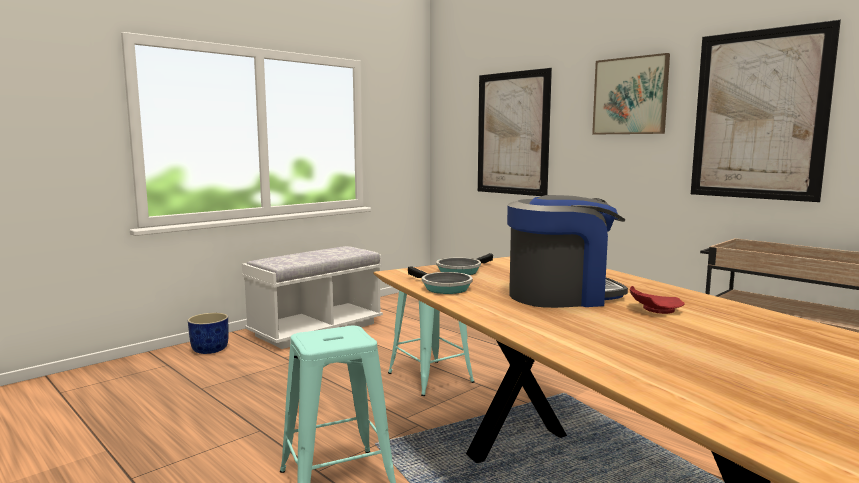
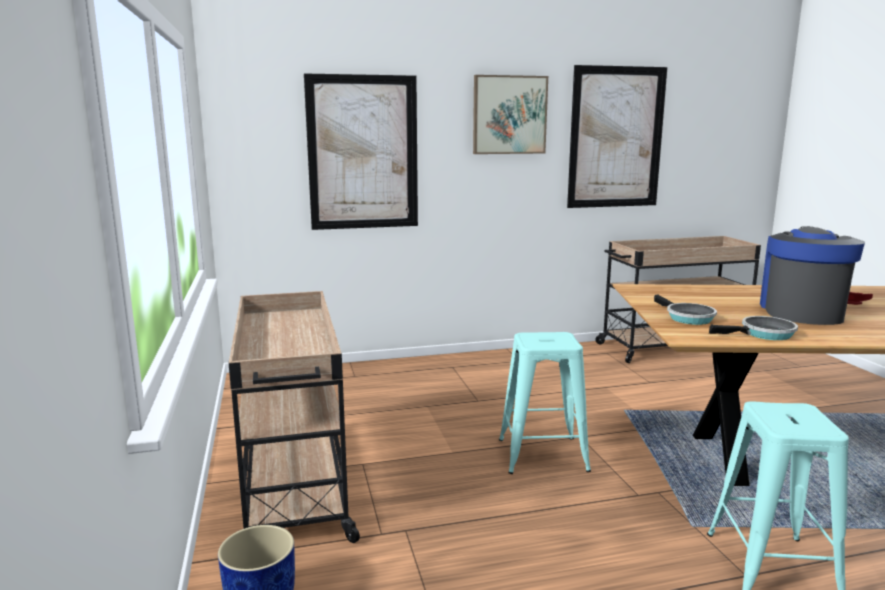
camera: 60 degrees left, 5 degrees up
(316, 329) = (294, 485): white bench -> beige cart

